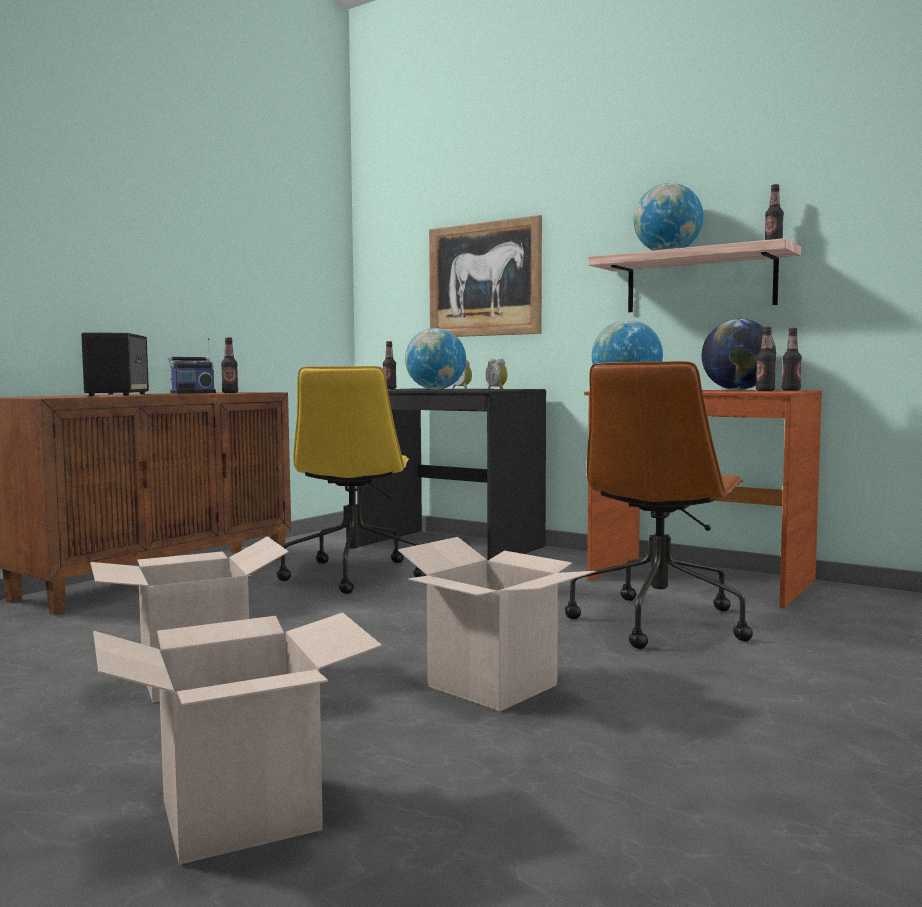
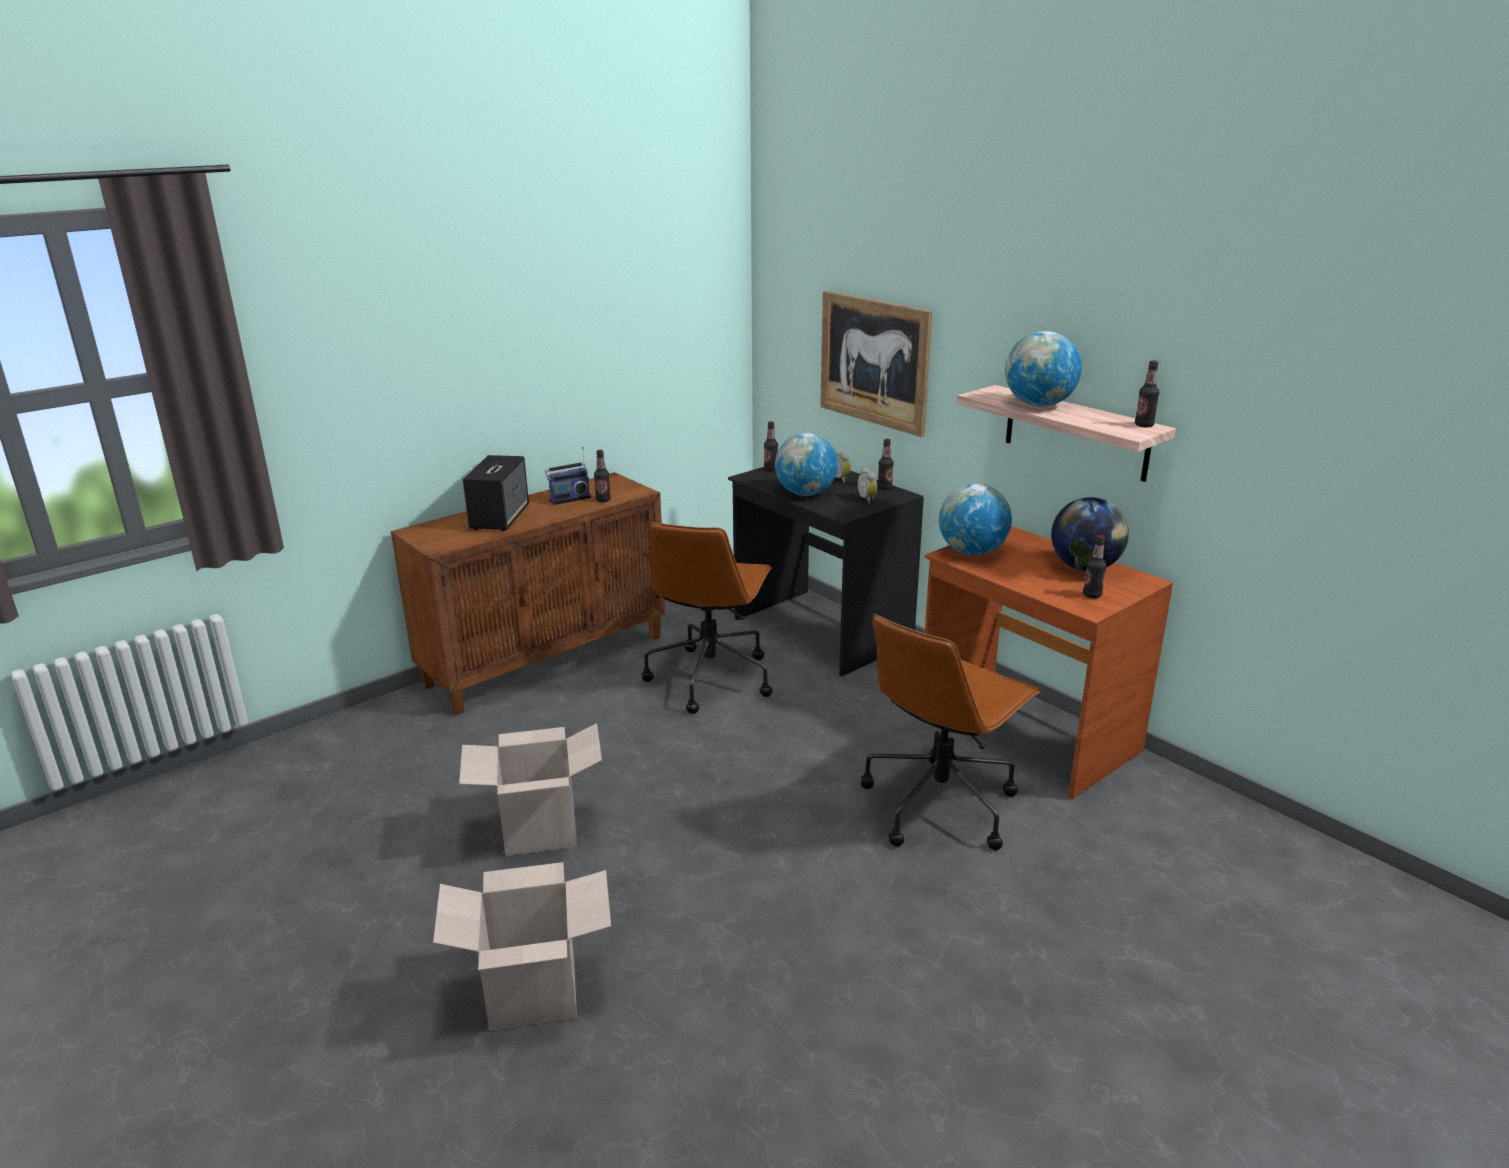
camera: 15 degrees right, 20 degrees up
(353, 575) = (710, 677): yellow office chair -> brown office chair
(492, 686) = (751, 878): cardboard box -> none
(791, 390) = (1126, 590): bottle -> bottle (884, 488)

